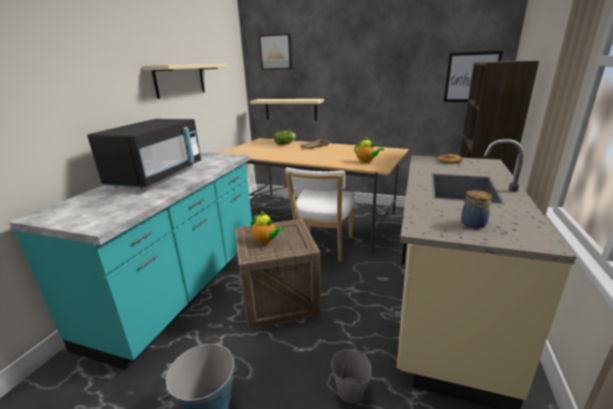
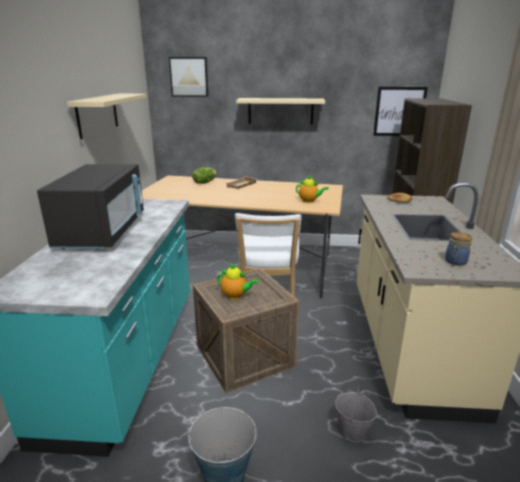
camera: 15 degrees left, 0 degrees up
(290, 109) = (206, 142): beige shelf -> beige shelf (280, 111)

